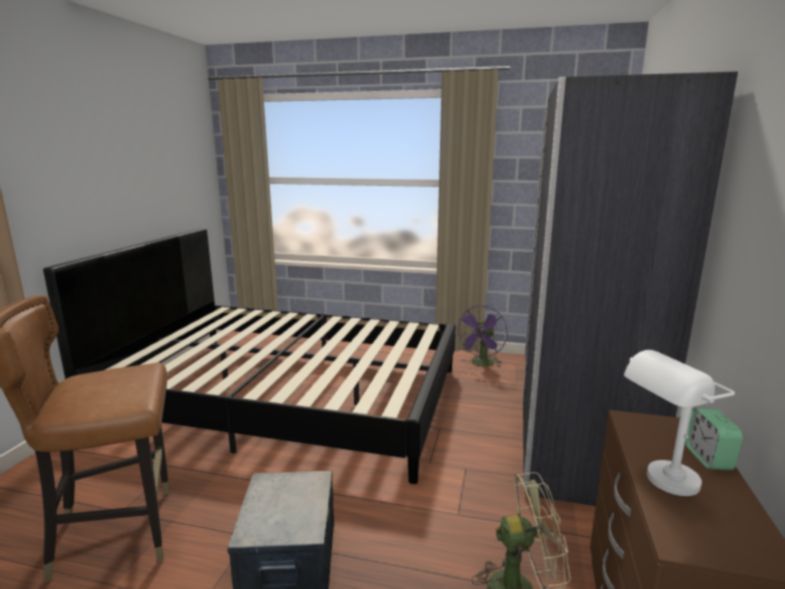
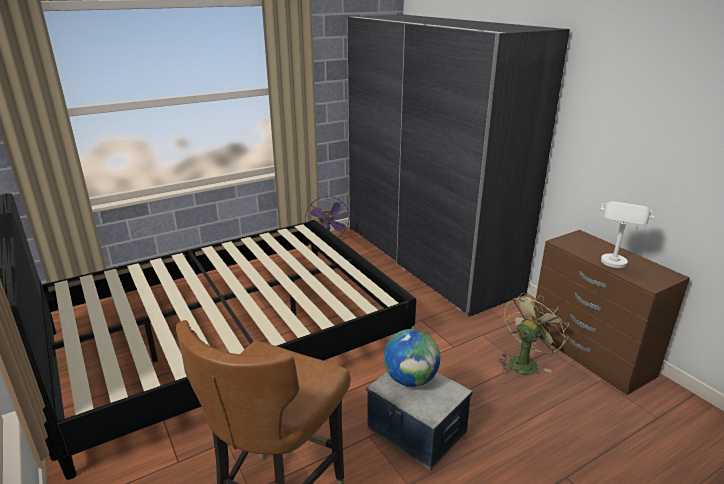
camera: 45 degrees left, 10 degrees up
(293, 491) = (410, 379): none -> globe
(708, 458) = (607, 246): alarm clock -> none

